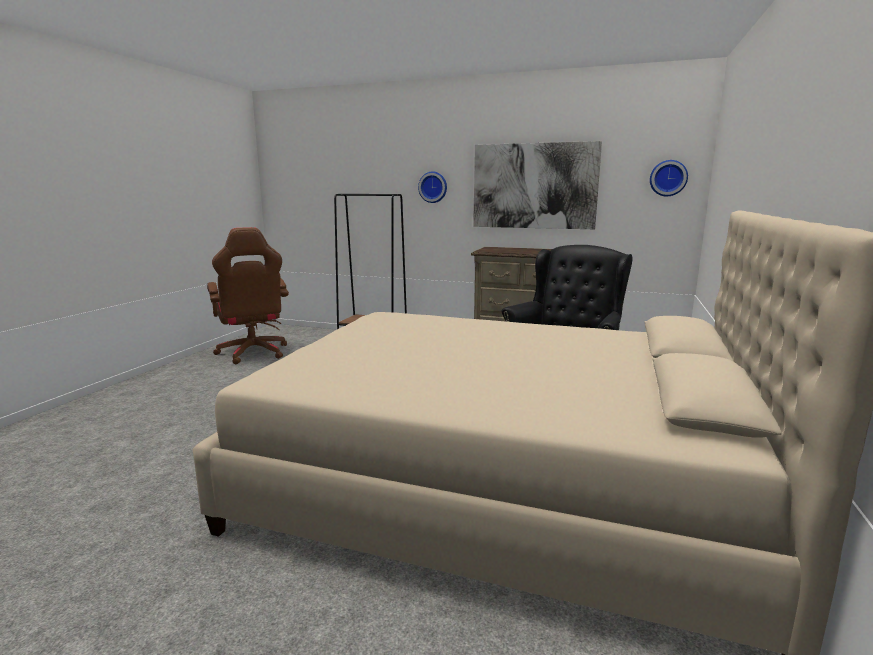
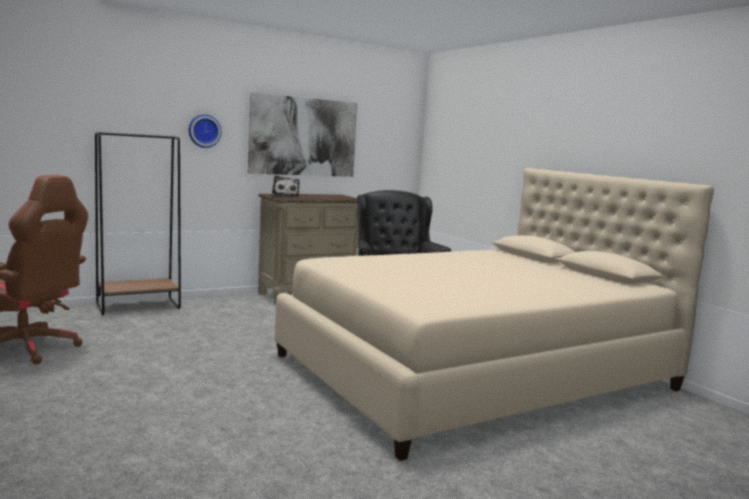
camera: 50 degrees left, 5 degrees down
(493, 249) = (285, 196): none -> plush toy
(668, 178) = (399, 137): wall clock -> none

